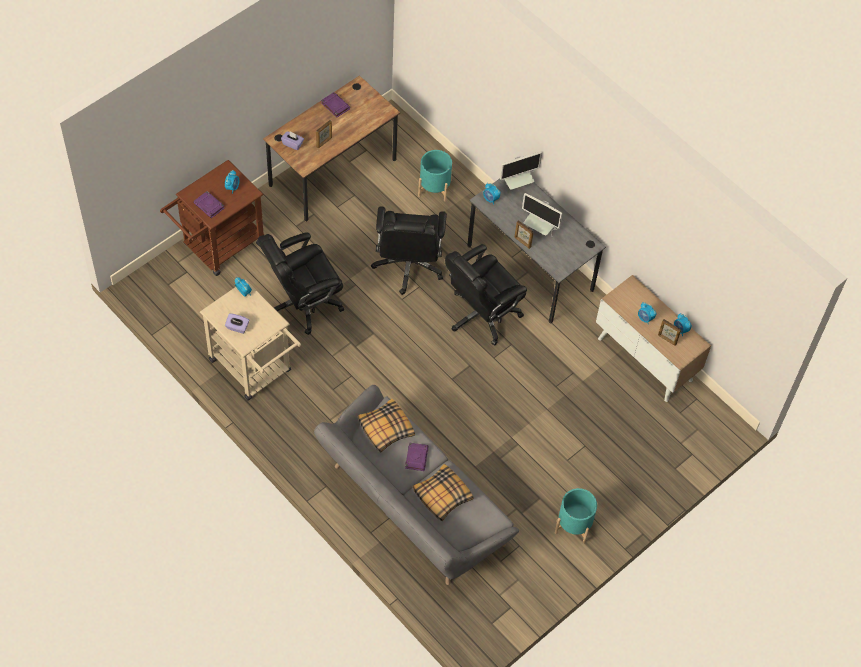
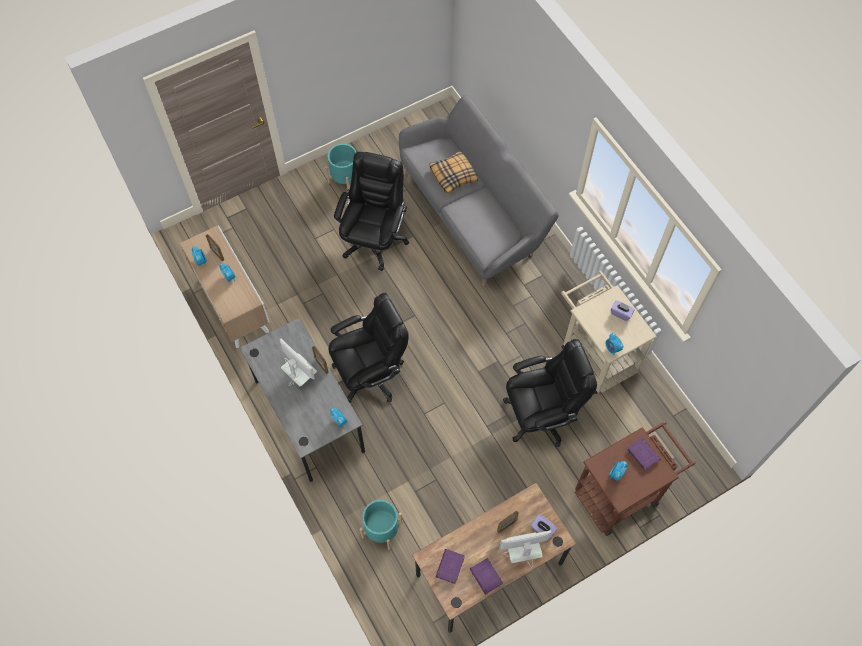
camera: 165 degrees left, 5 degrees up
(385, 429) = (490, 236): pillow -> none
(408, 266) = (430, 438): black office chair -> black office chair (374, 239)
(416, 457) = (468, 208): purple book -> purple book (450, 567)
(516, 185) = (307, 433): monitor -> monitor (522, 553)

